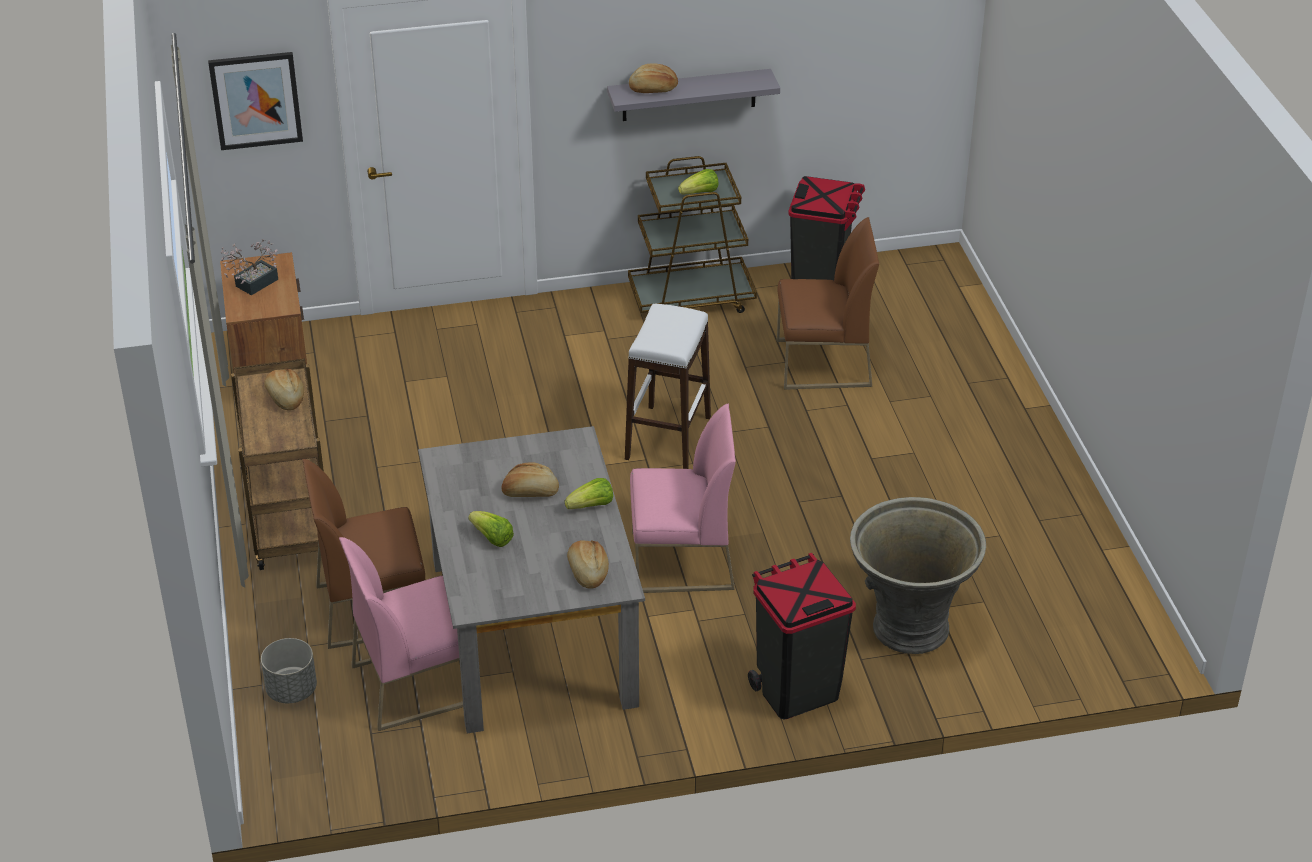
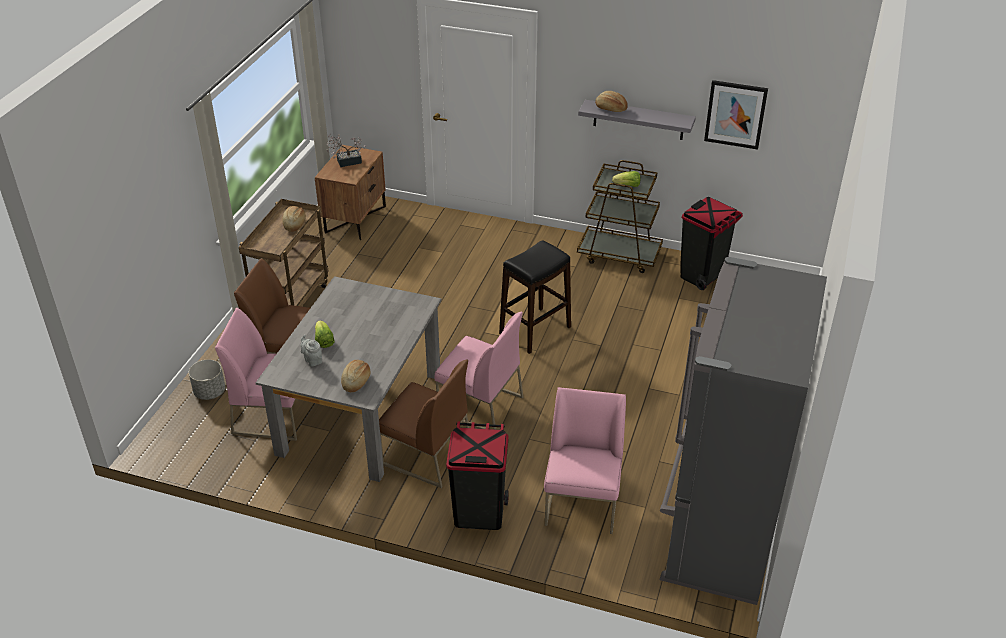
camera: 30 degrees right, 0 degrees up
(256, 100) = (373, 52): picture -> picture (735, 114)
(501, 568) = (312, 360): none -> grey teapot
(530, 492) = (369, 323): bread -> none
(591, 506) = (395, 344): lettuce -> none
(668, 437) = (535, 330): white stool -> black stool
(822, 364) = (666, 320): brown chair -> brown chair (426, 455)
(909, 627) = (583, 503): grey planter -> pink chair
(1087, 599) = (717, 535): none -> grey fridge

